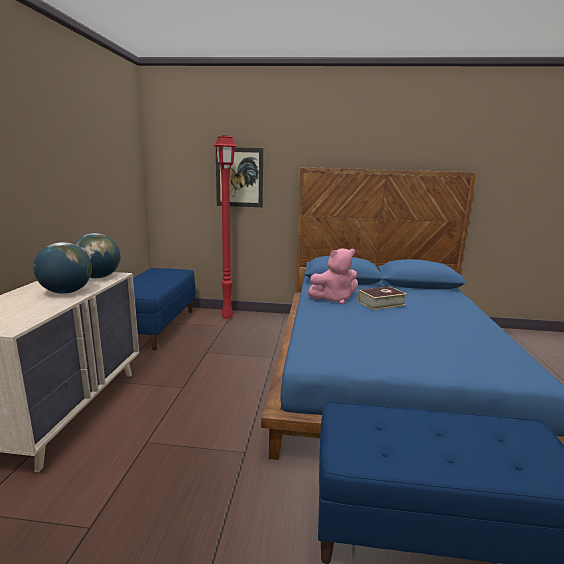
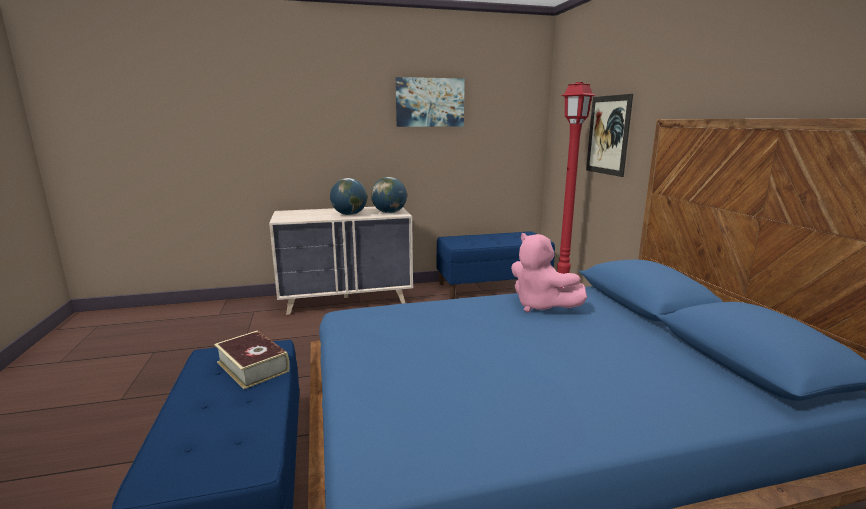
camera: 70 degrees right, 0 degrees up
(73, 140) = (430, 102): none -> picture
(381, 303) = (563, 334): book -> book (253, 367)

